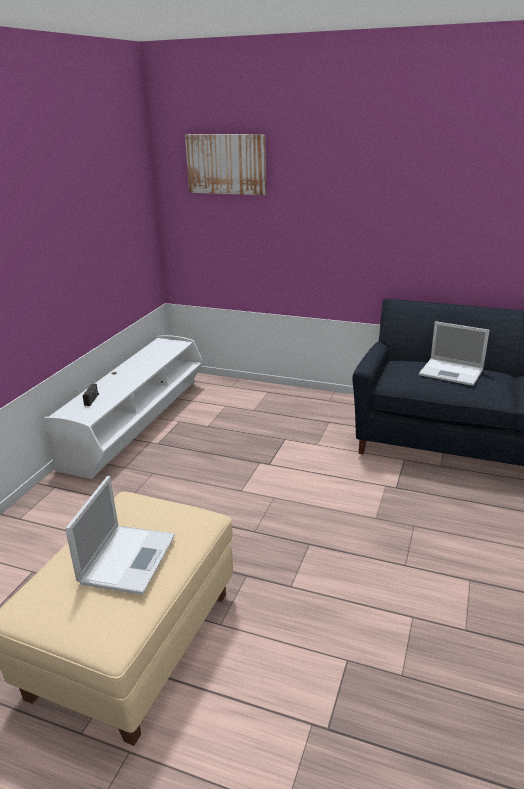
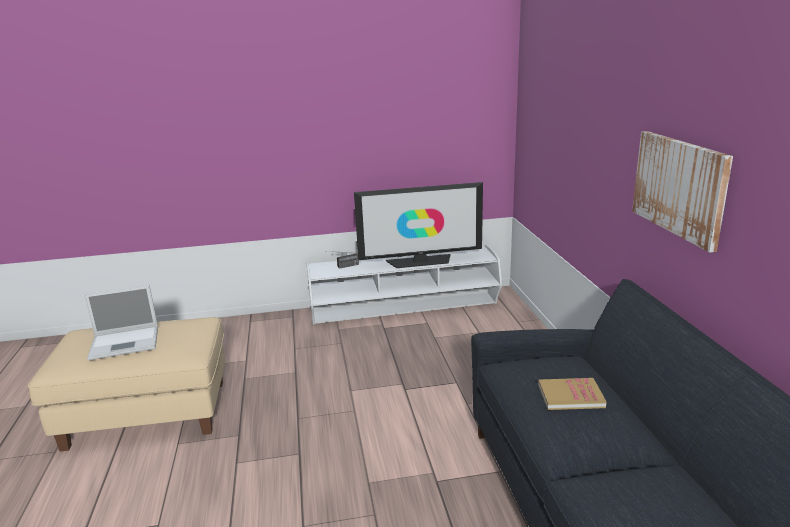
camera: 60 degrees right, 5 degrees down
(143, 368) = (420, 261): none -> television
(226, 164) = (550, 81): picture -> picture (679, 187)
(452, 372) = (570, 396): laptop -> book

